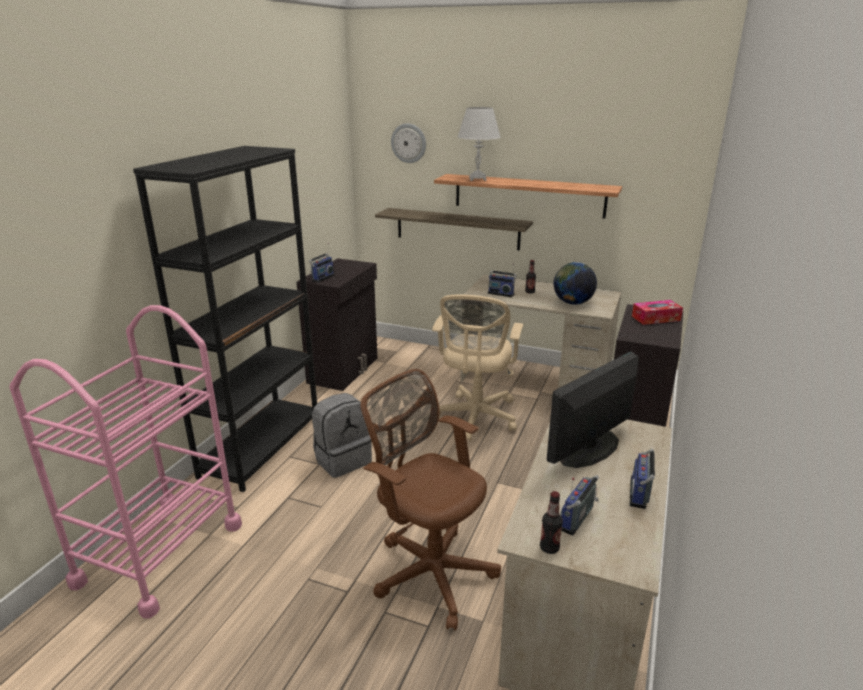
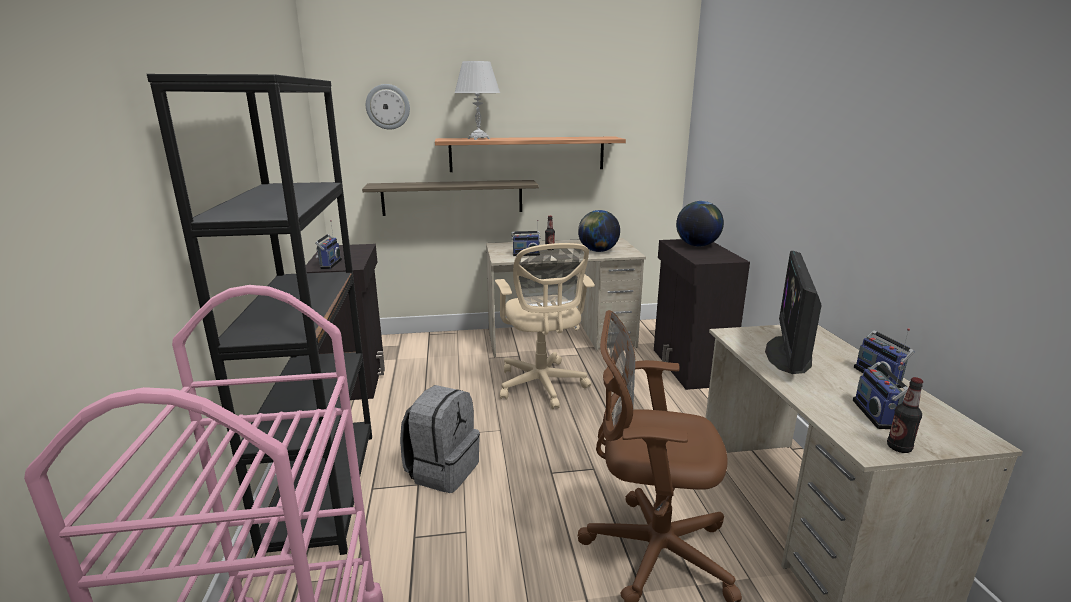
camera: 30 degrees left, 5 degrees down
(656, 318) = (697, 245): tissue box -> globe

